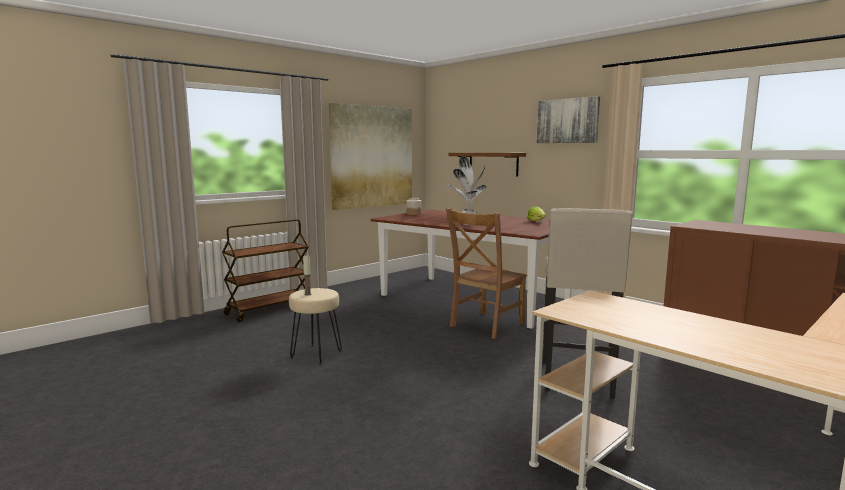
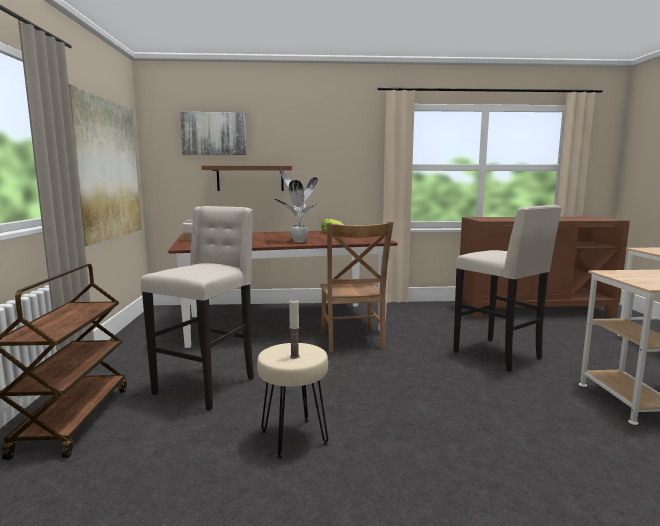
camera: 50 degrees left, 0 degrees up
(343, 317) = (207, 386): none -> beige stool
(567, 121) = (337, 136): picture -> picture (214, 133)

